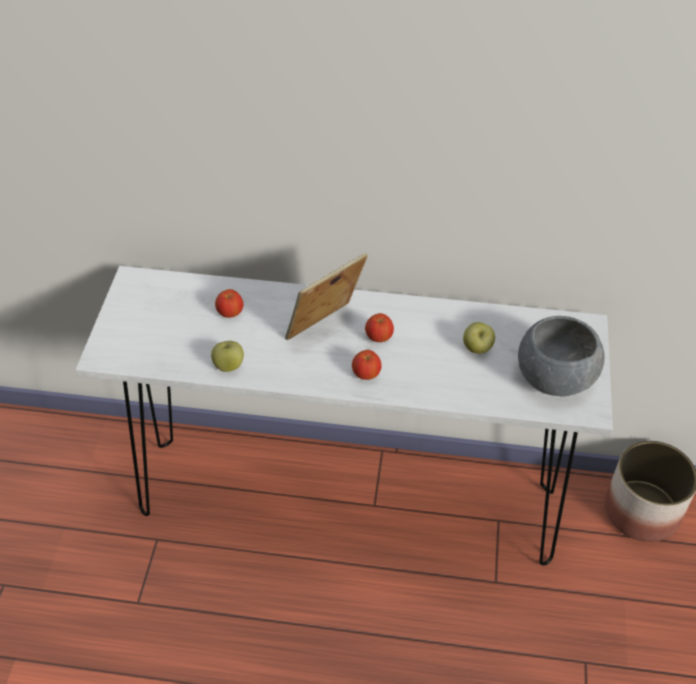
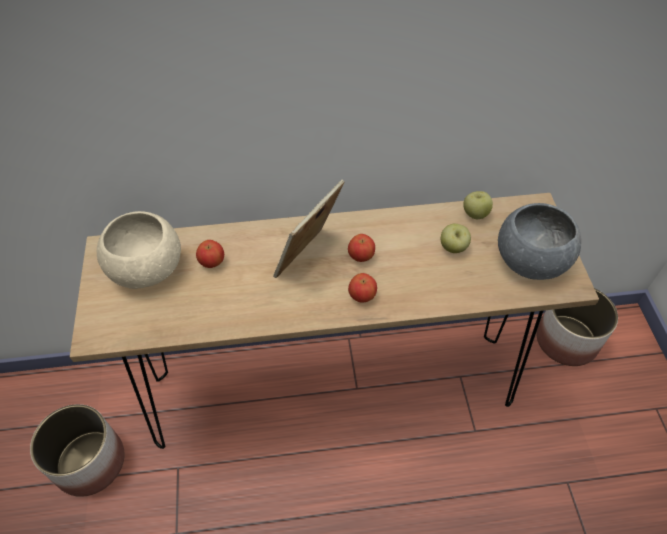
camera: 15 degrees left, 5 degrees up
(70, 511) = (90, 461): none -> planter
(167, 306) = (147, 268): none -> beige bowl
(229, 366) = (227, 317): apple -> apple (475, 214)
(347, 501) = (333, 390): white console table -> brown console table

